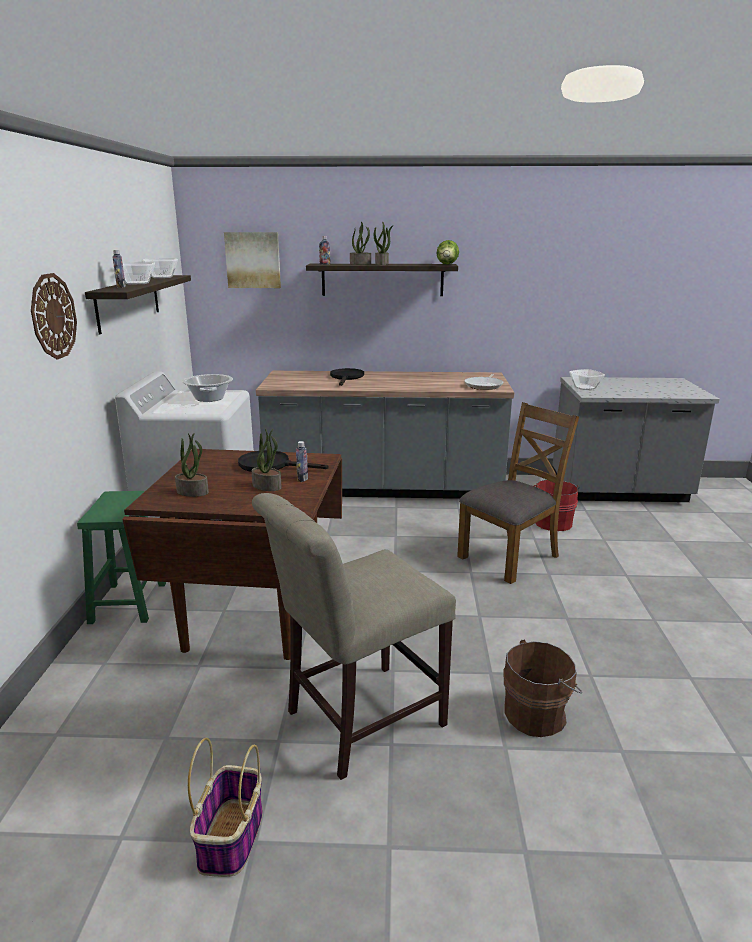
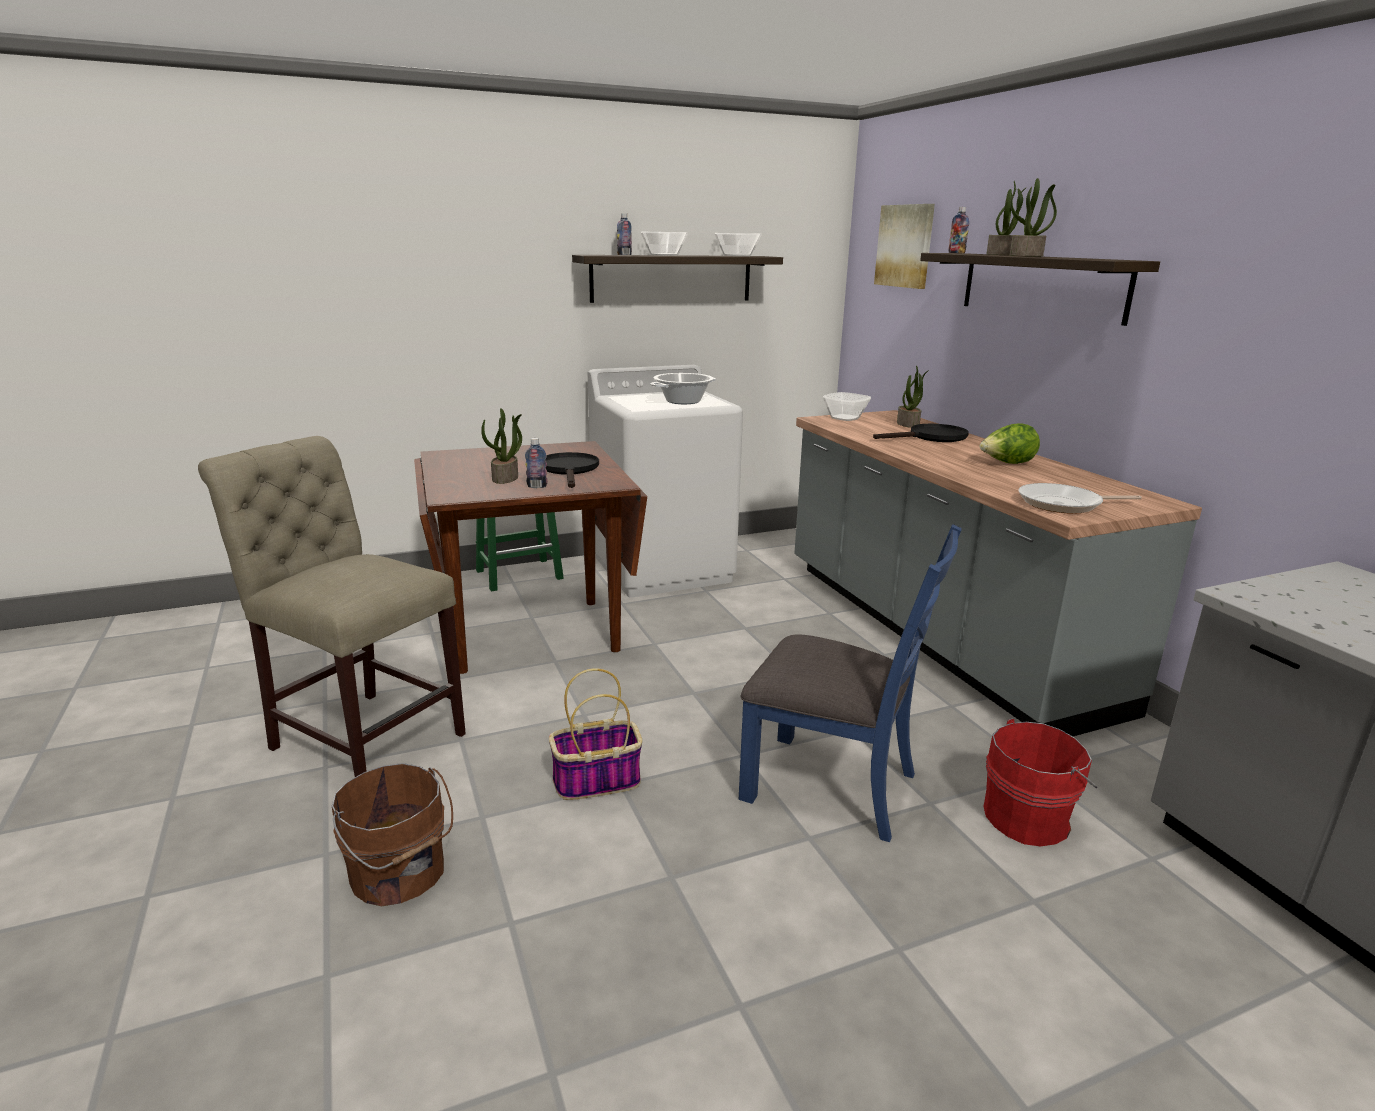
camera: 65 degrees right, 0 degrees up
(53, 316) = (503, 270): wall clock -> none
(193, 492) = (472, 460): potted plant -> potted plant (908, 424)
(231, 839) = (196, 713): basket -> basket (596, 782)
(447, 264) = (1117, 259): lettuce -> lettuce (1006, 464)
(510, 556) = (832, 785): brown chair -> blue chair
(585, 387) = (1293, 588): bowl -> bowl (845, 418)

